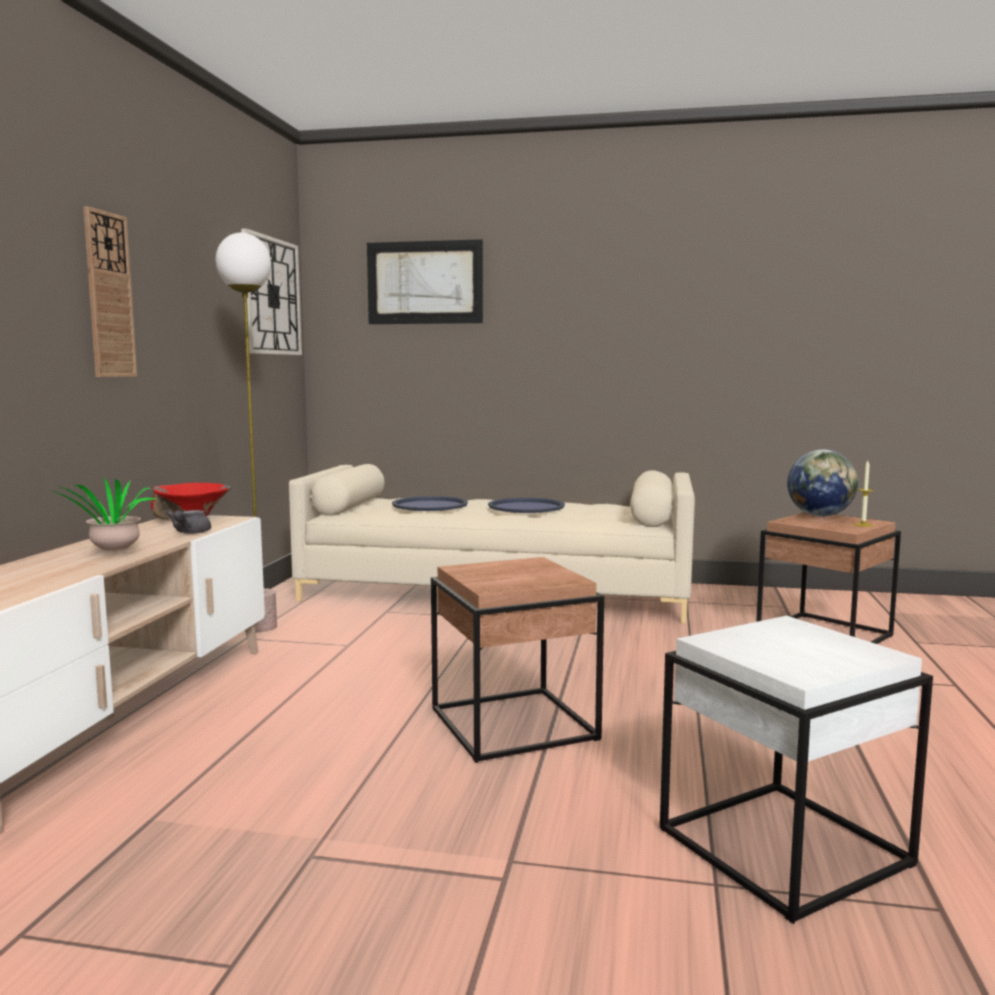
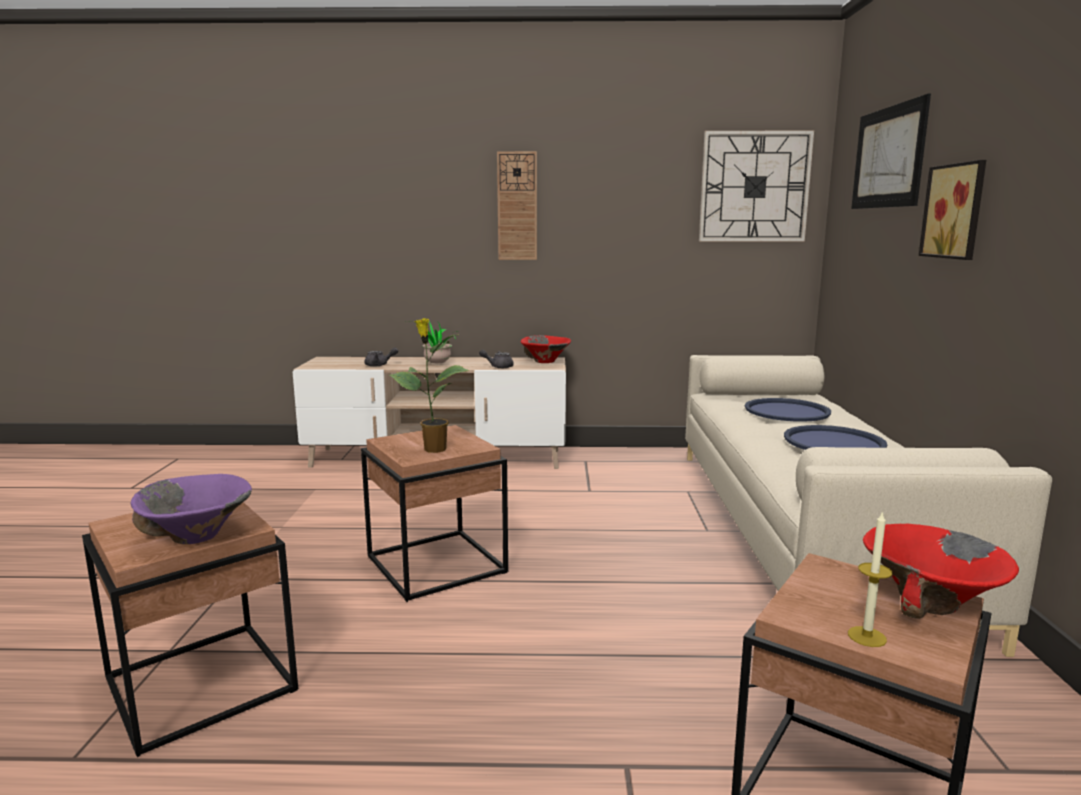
camera: 80 degrees right, 5 degrees up
(53, 576) = (379, 365): none -> grey teapot
(259, 627) = (613, 460): floor lamp -> none
(538, 327) = (956, 211): none -> picture
(538, 573) = (433, 449): none -> potted plant
(780, 846) = (202, 683): white side table -> brown side table
(820, 515) = (930, 603): globe -> red bowl
(821, 638) = (197, 537): none -> purple bowl

